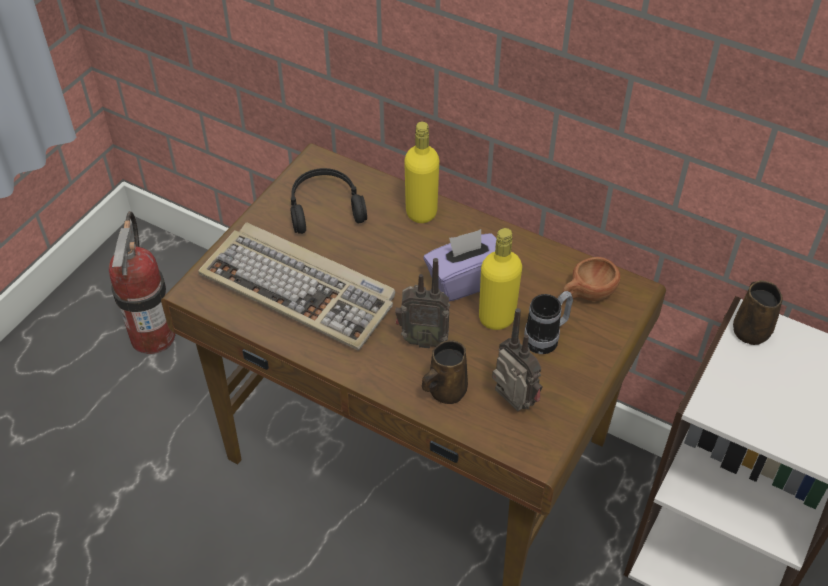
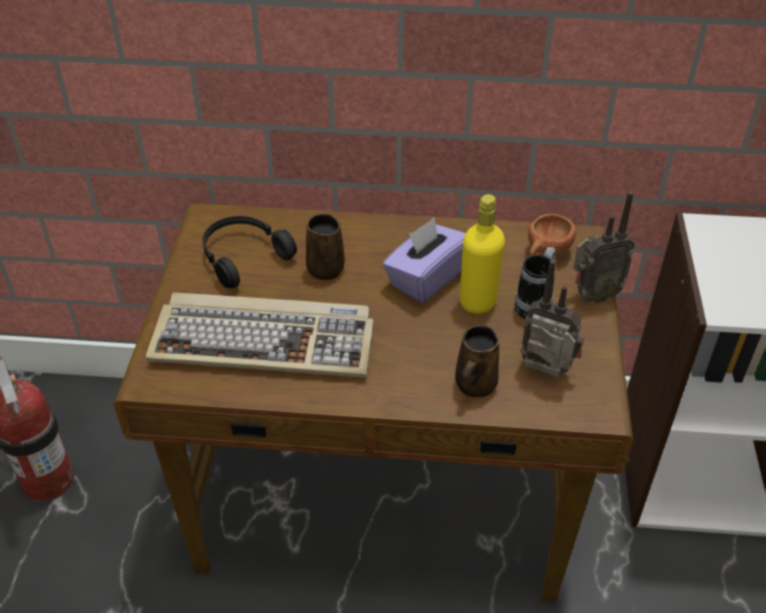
camera: 25 degrees left, 5 degrees down
(421, 212) = (343, 232): yellow bottle -> none
(422, 339) = (420, 345): radio -> radio (592, 295)
(750, 329) = (709, 235): brown mug -> brown mug (324, 267)

